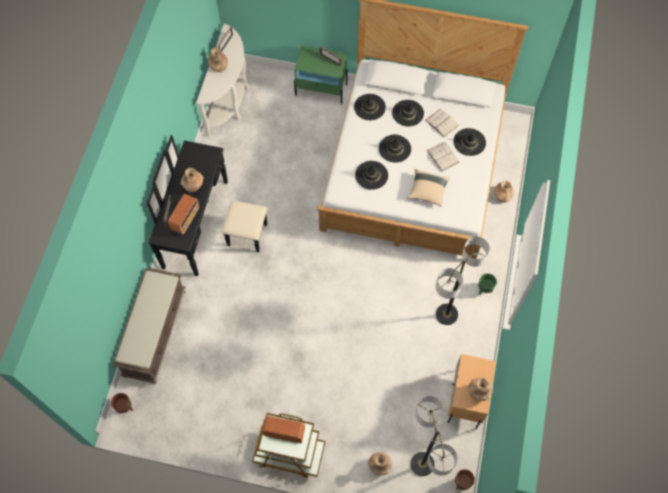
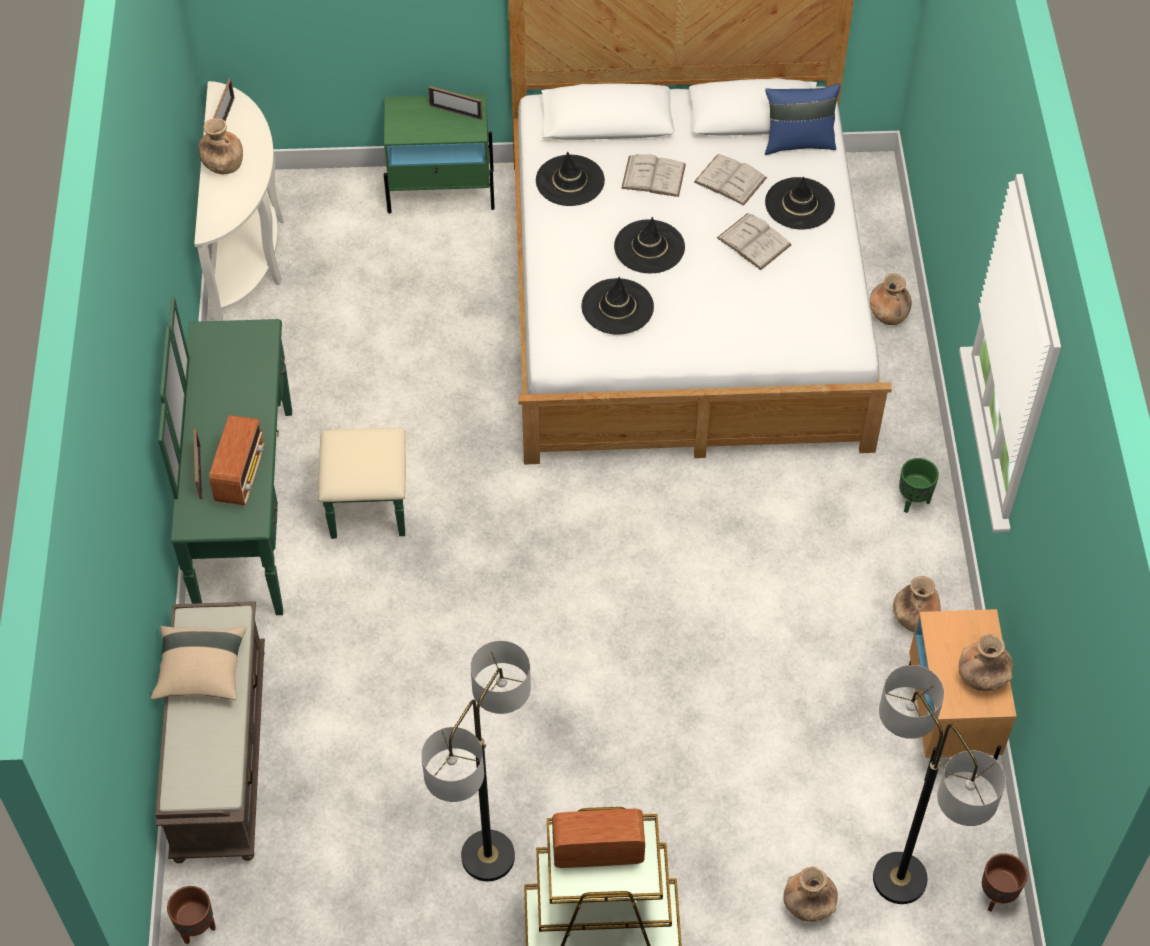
camera: 15 degrees left, 10 degrees down
(193, 185) = (238, 404): brown vase -> brown vase (914, 617)
(207, 226) = (274, 508): black dresser -> green dresser
(407, 113) = (653, 176): black hat -> white book
(427, 191) = (744, 313): beige pillow -> beige pillow (201, 671)
(447, 314) = (851, 567): floor lamp -> floor lamp (488, 856)
(479, 110) = (798, 142): none -> blue pillow

